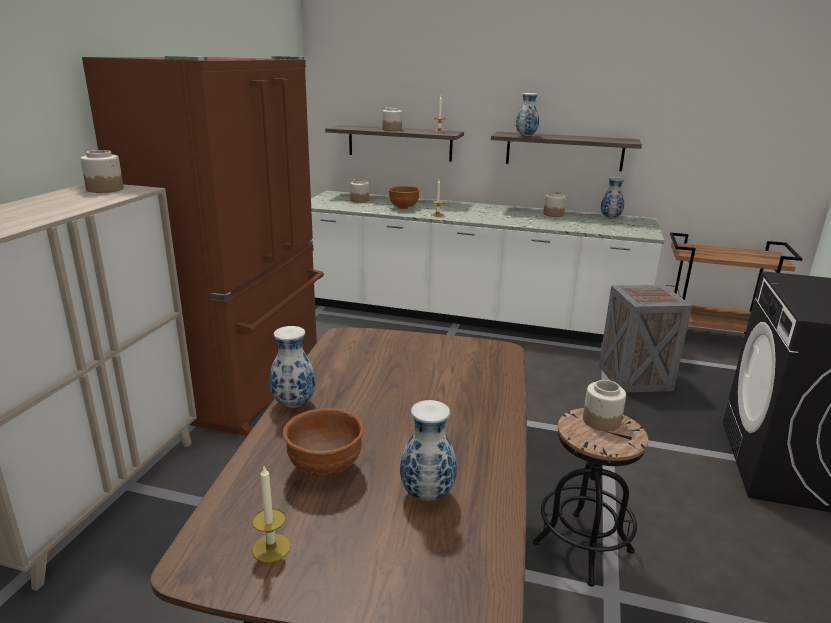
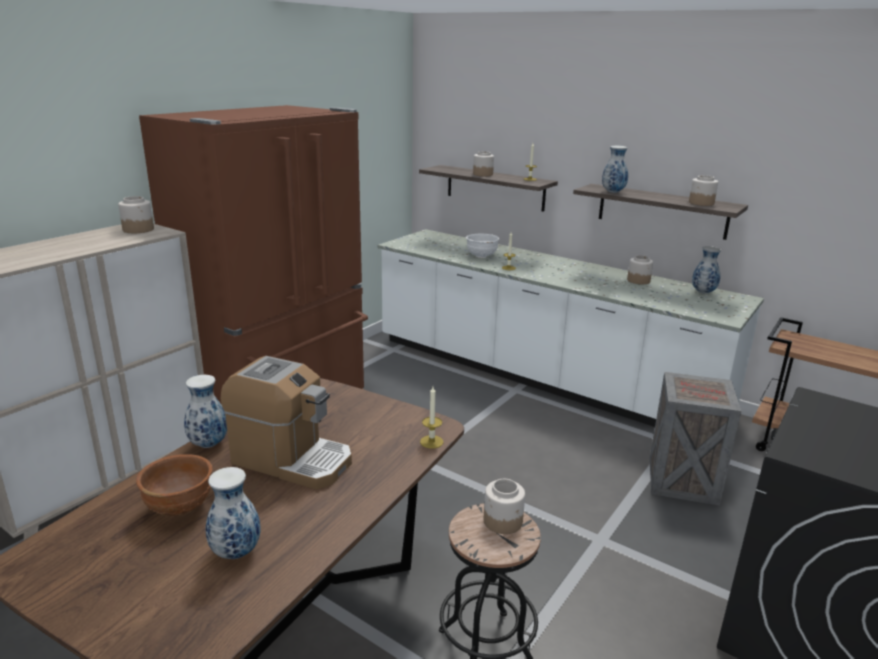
camera: 20 degrees right, 0 degrees up
(271, 548) = (81, 565): candle -> candle (431, 442)
(359, 200) = (446, 243): jar -> jar (701, 203)
(395, 401) = (292, 460): none -> coffee machine
(403, 208) = (481, 256): brown bowl -> white bowl

